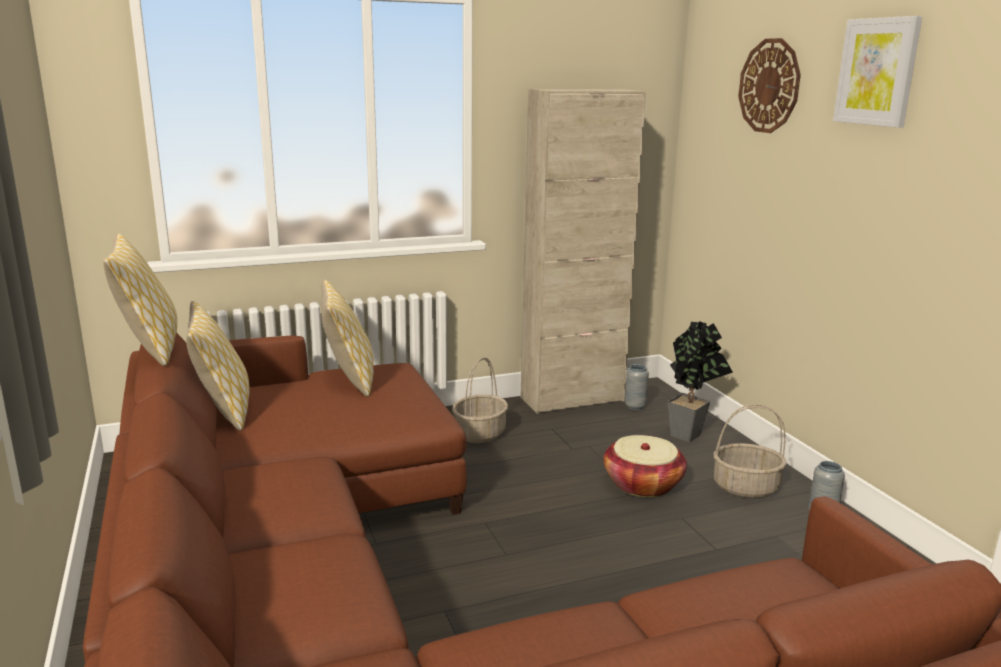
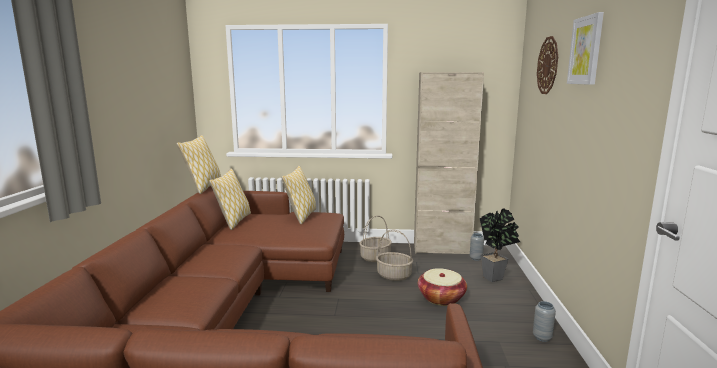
camera: 25 degrees right, 5 degrees down
(746, 487) = (504, 312): basket -> basket (394, 275)

